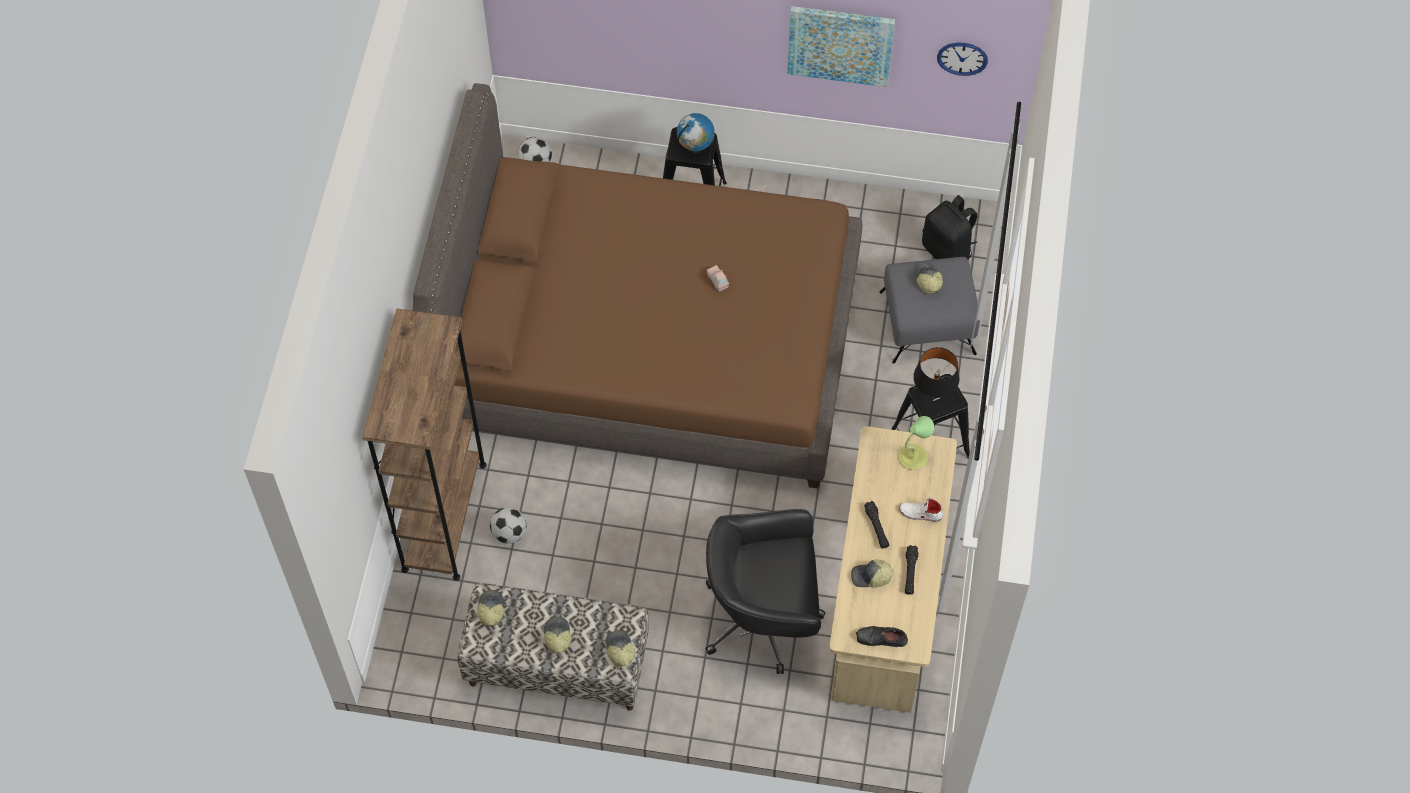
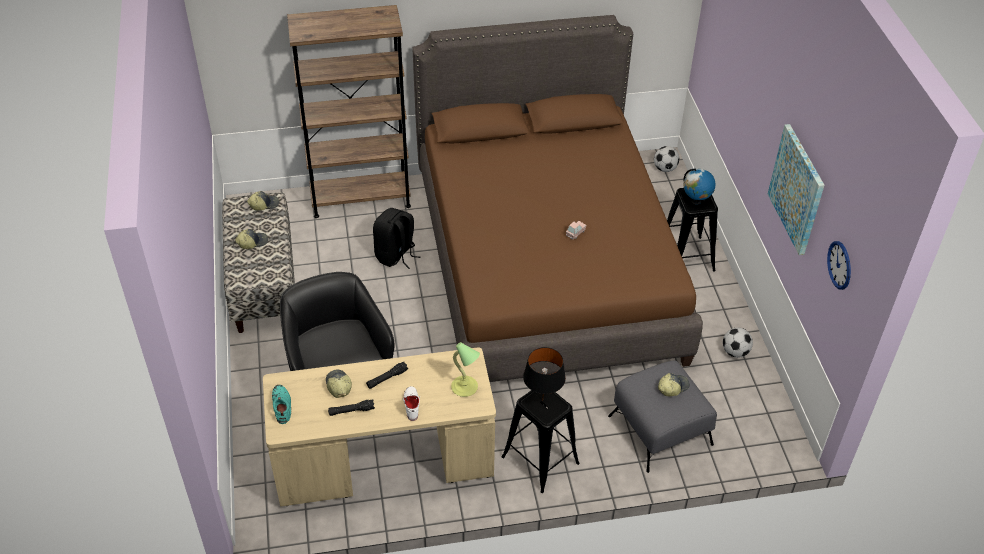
camera: 70 degrees right, 15 degrees down
(509, 533) = (360, 233): football -> football (735, 352)
(619, 650) = (251, 277): cap -> none
(880, 639) = (281, 405): black shoe -> turquoise shoe
(947, 250) = (740, 427): black backpack -> black backpack (396, 255)

